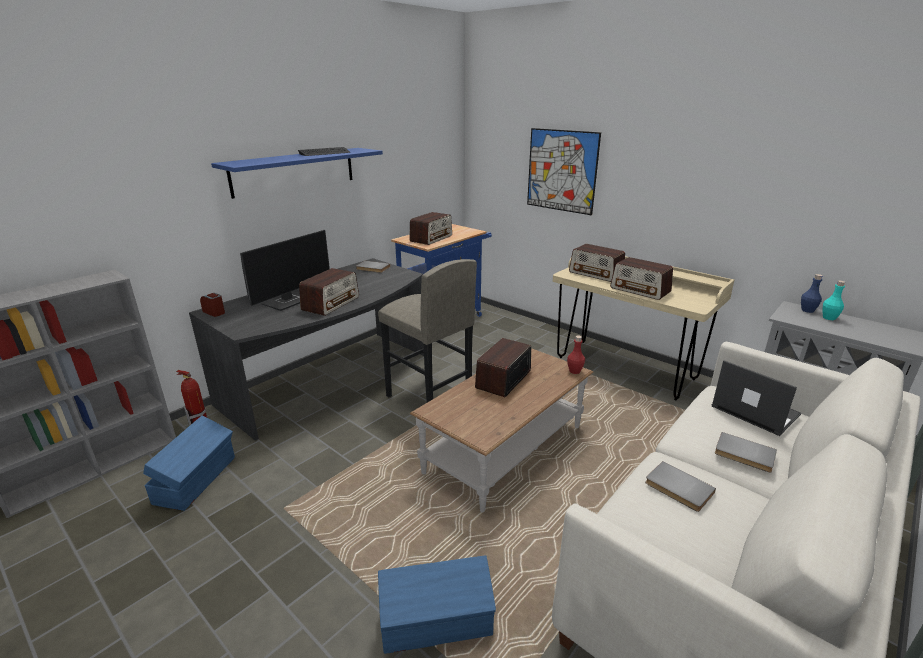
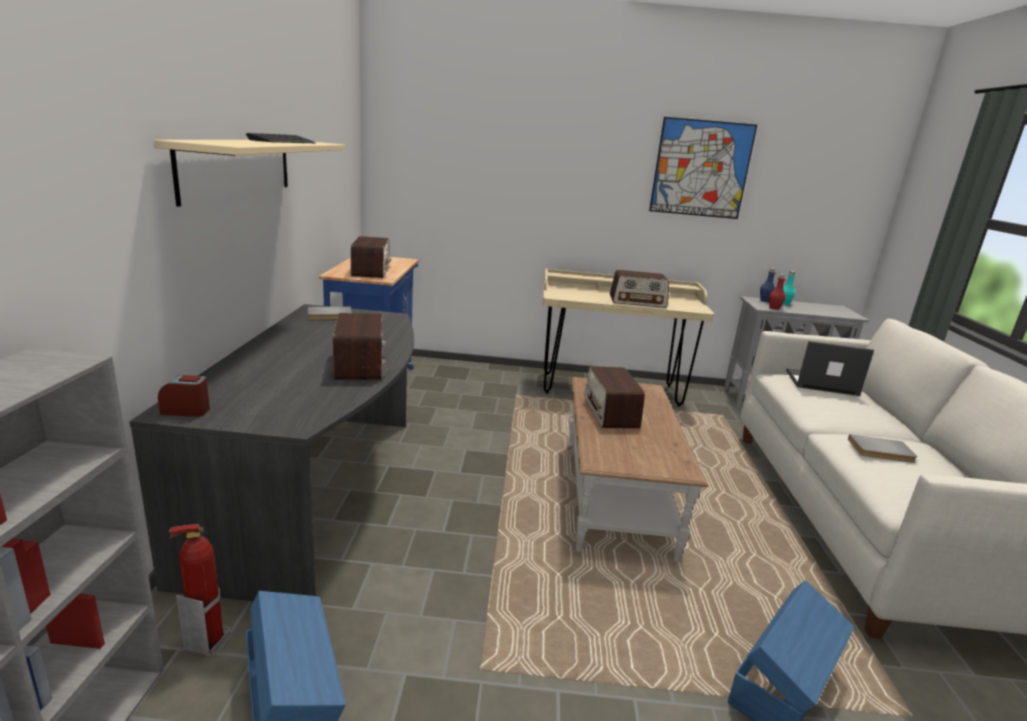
camera: 40 degrees left, 5 degrees down
(290, 300) = (289, 371): monitor -> none
(294, 171) = (238, 167): blue shelf -> beige shelf
(428, 399) = (477, 473): grey stool -> none
(561, 171) = (507, 183): picture -> picture (701, 169)
(574, 371) = (651, 389): red bottle -> red bottle (774, 308)
(596, 274) = (578, 292): radio -> none
(744, 455) = (867, 415): grey book -> none

